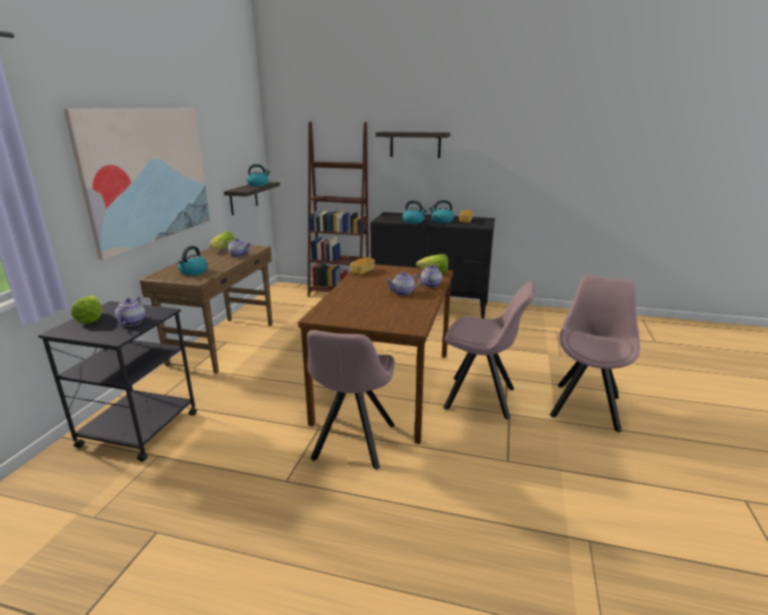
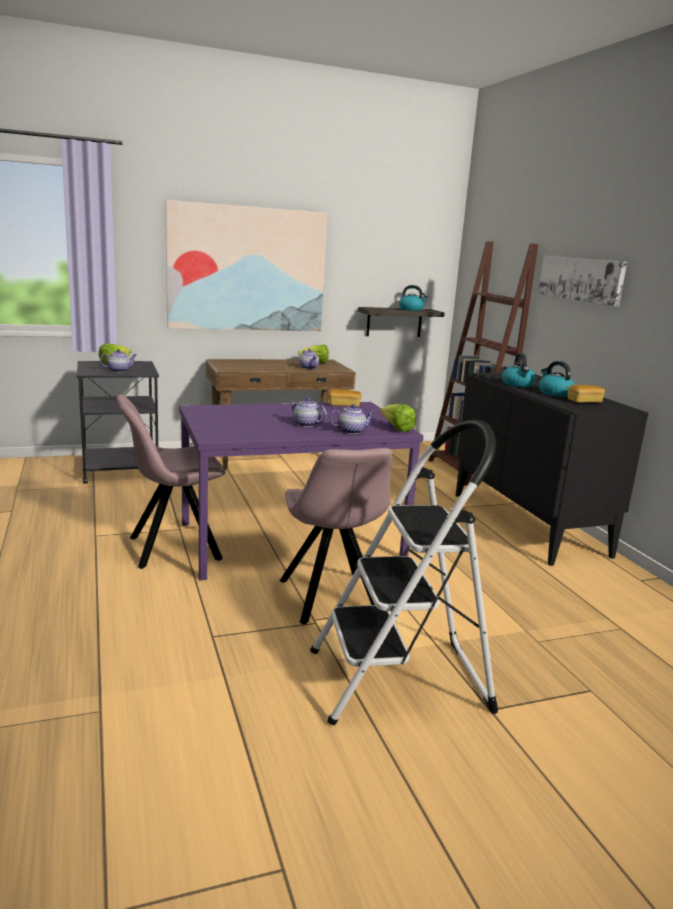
camera: 55 degrees right, 5 degrees down
(193, 272) = (243, 365): kettle -> none
(385, 385) = (292, 540): brown dining table -> purple dining table
(415, 144) = (581, 279): shelf -> picture
(586, 406) = (404, 681): pink chair -> step ladder

